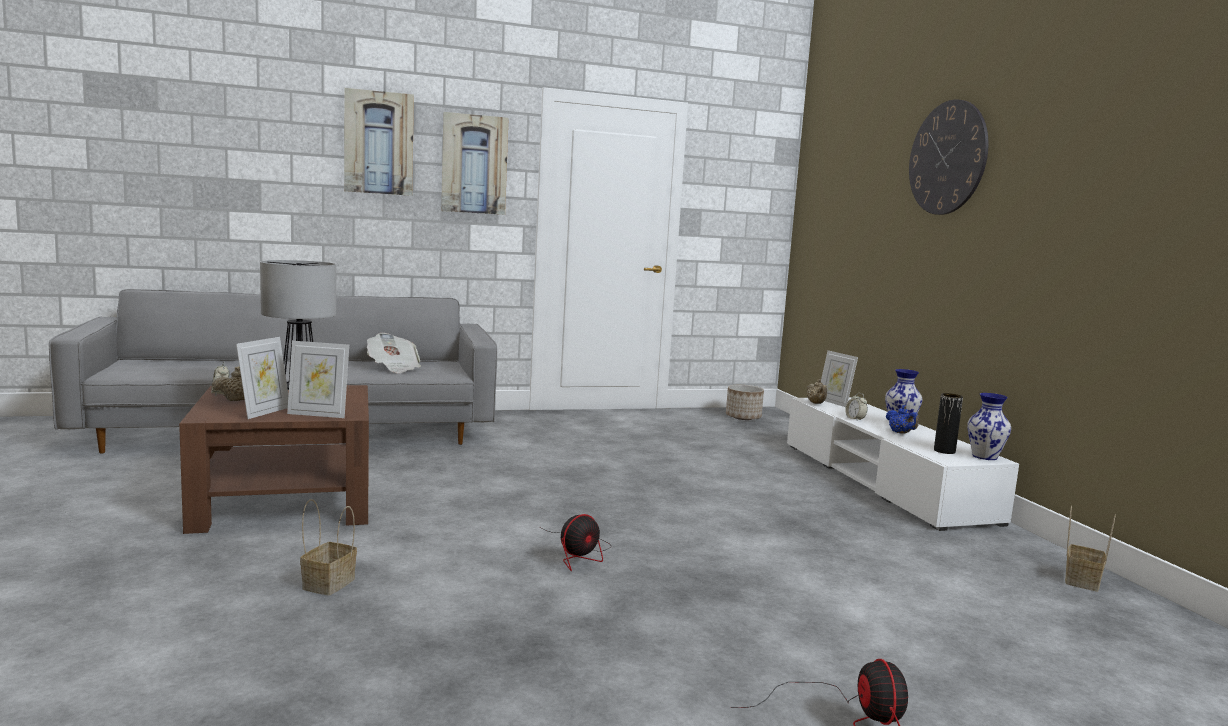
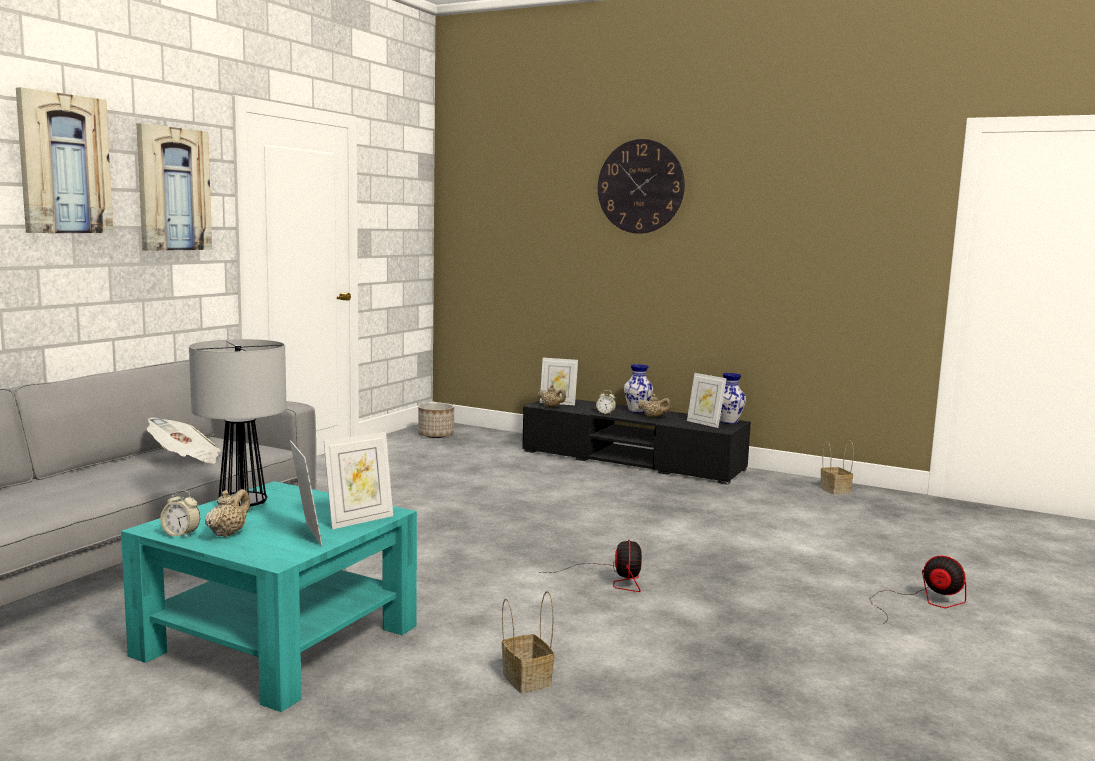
camera: 45 degrees left, 0 degrees up
(285, 500) = (278, 641): brown coffee table -> turquoise coffee table
(883, 481) = (632, 460): white tv stand -> black tv stand
(901, 433) = (653, 417): blue teapot -> beige teapot
(944, 451) = (704, 423): black vase -> picture frame

